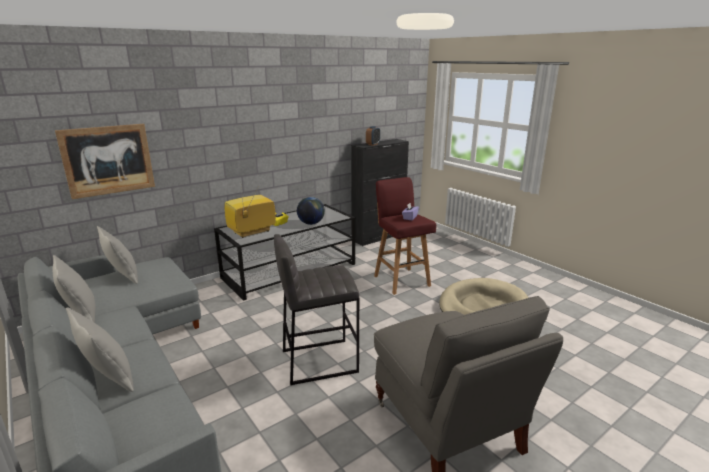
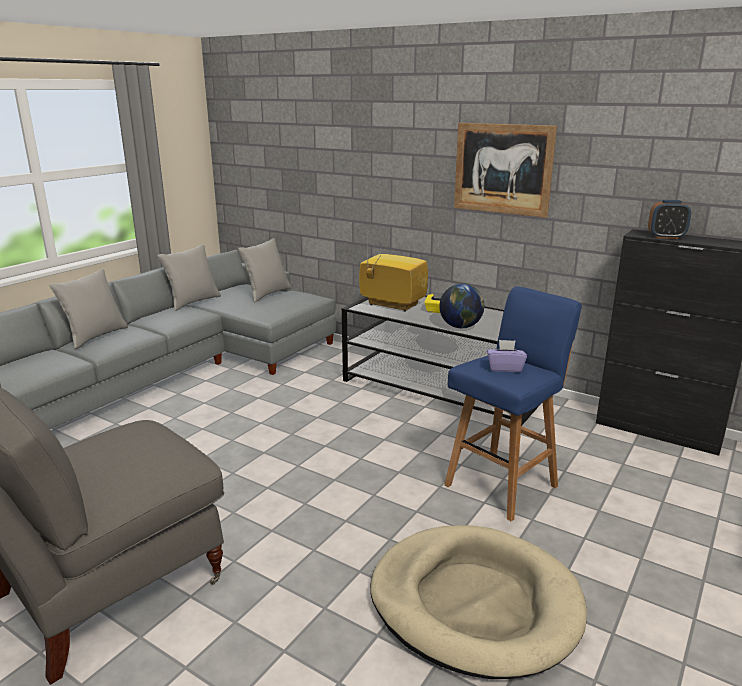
camera: 70 degrees right, 0 degrees up
(108, 160) = (301, 174): picture -> picture (503, 169)
(318, 361) = (234, 458): grey stool -> none
(401, 280) = (503, 484): red stool -> blue stool

